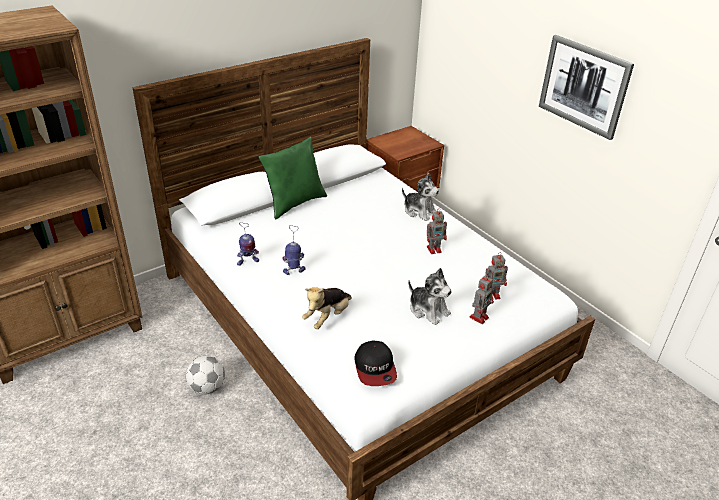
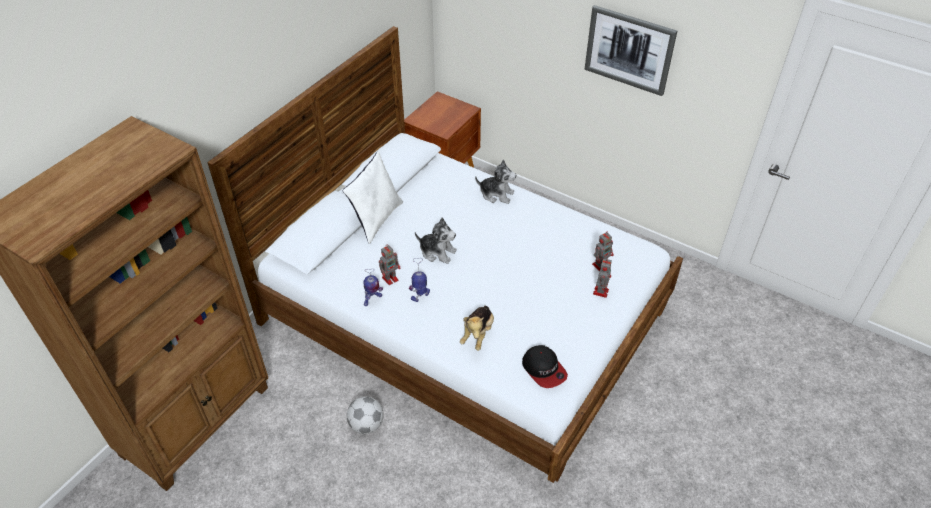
camera: 20 degrees left, 10 degrees up
(295, 203) = (376, 219): green pillow -> white pillow
(428, 310) = (556, 298): plush toy -> plush toy (437, 252)
(434, 249) = (531, 232): toy robot -> toy robot (390, 278)

